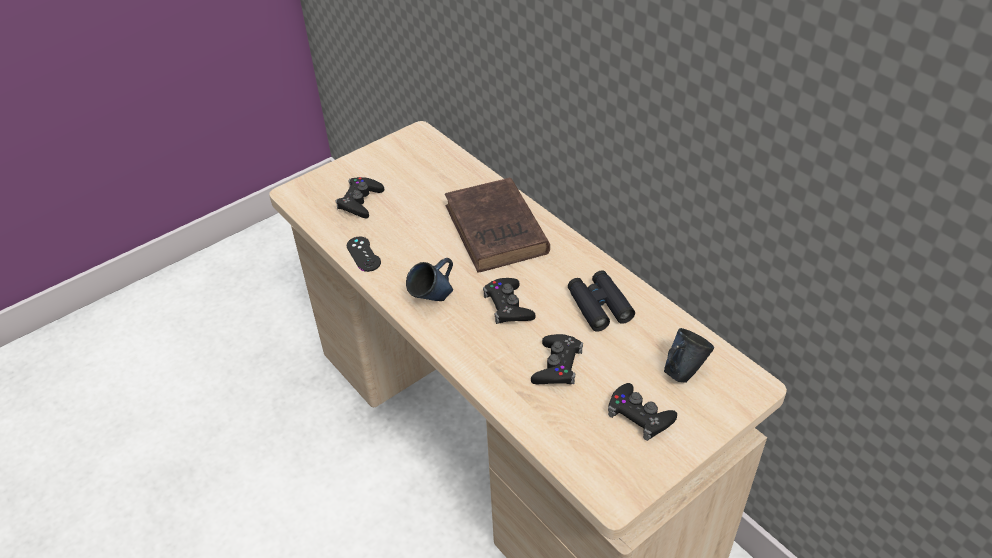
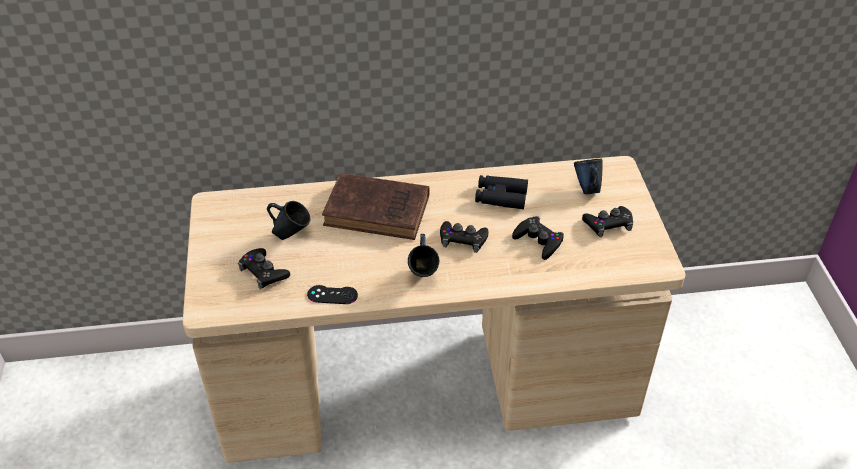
camera: 60 degrees left, 0 degrees up
(418, 194) = (291, 235): none -> blue mug

